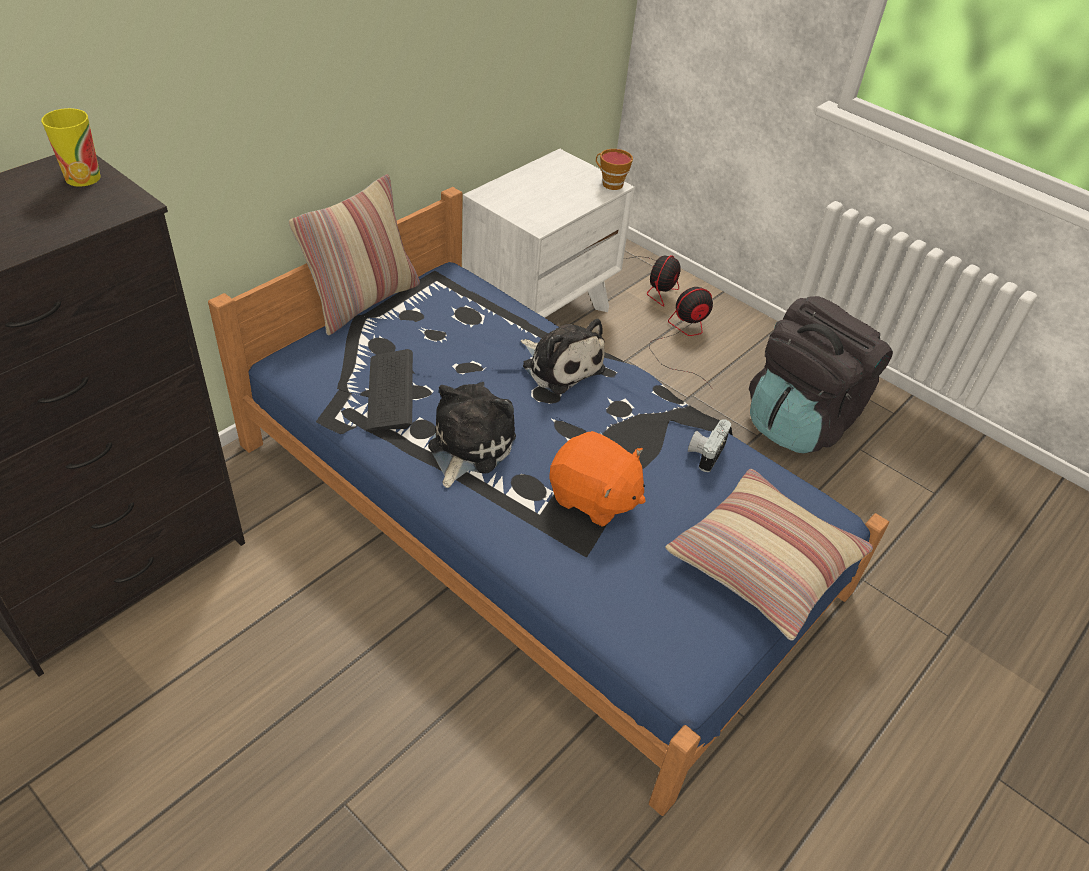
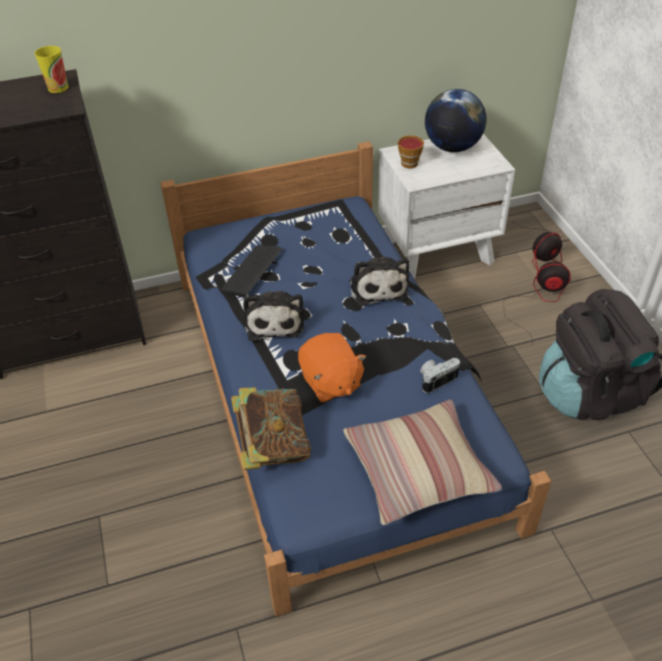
camera: 35 degrees right, 0 degrees up
(363, 301) = (279, 208): pillow -> none
(468, 446) = (274, 321): plush toy -> plush toy turned 120 degrees clockwise
(547, 175) = (452, 147): none -> globe
(586, 602) = (273, 446): none -> book
(610, 183) = (496, 163): cup -> cup (408, 162)

